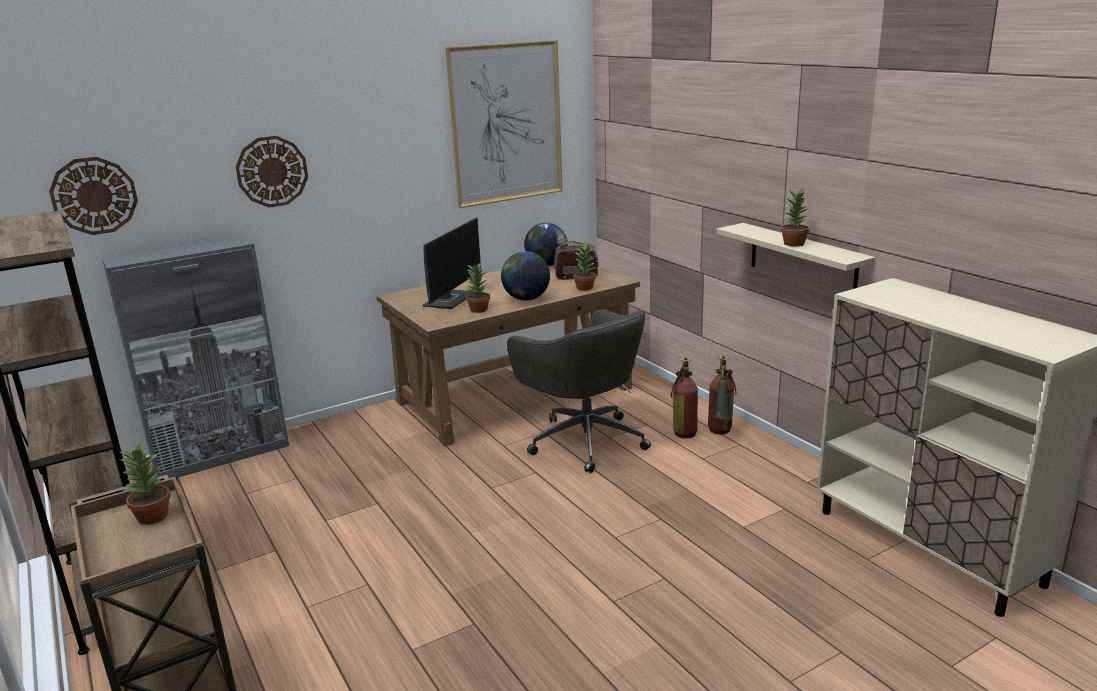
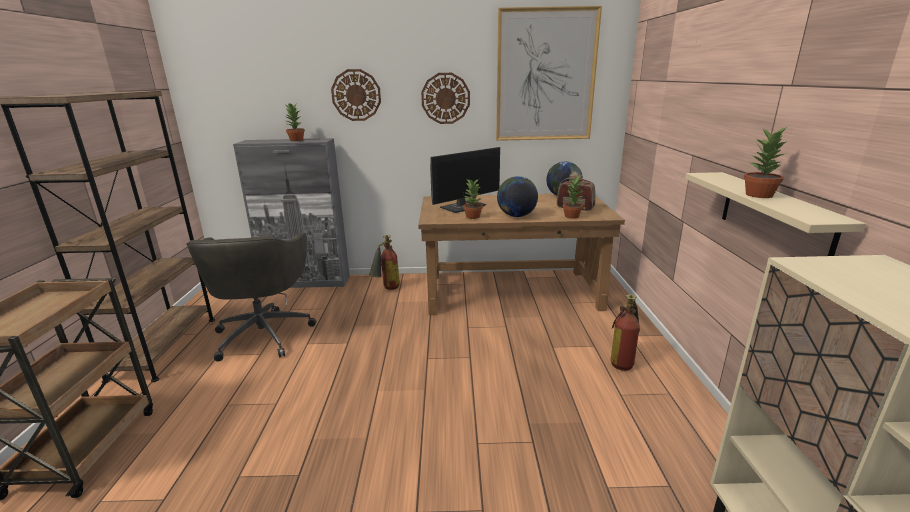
camera: 30 degrees right, 0 degrees up
(94, 196) = (242, 98): wall clock -> wall clock (445, 98)
(152, 517) = (62, 305): potted plant -> potted plant (296, 140)
(584, 440) = (531, 342): grey office chair -> grey office chair (264, 333)
(720, 435) = (655, 377): fire extinguisher -> fire extinguisher (386, 289)

